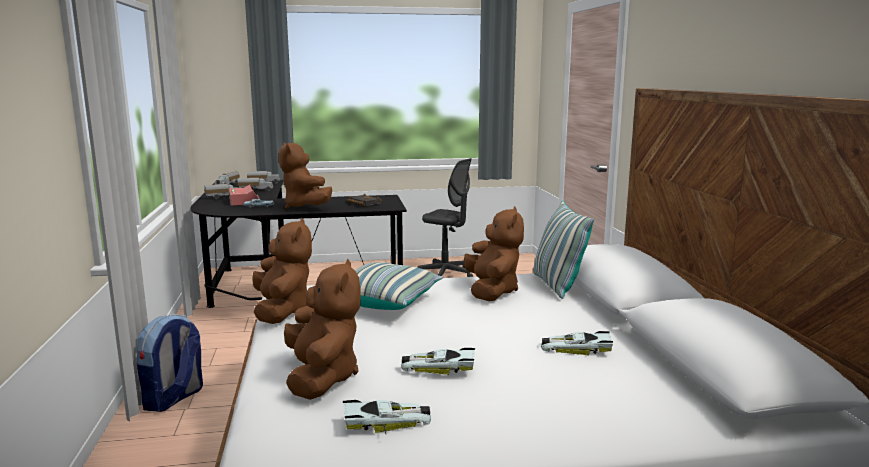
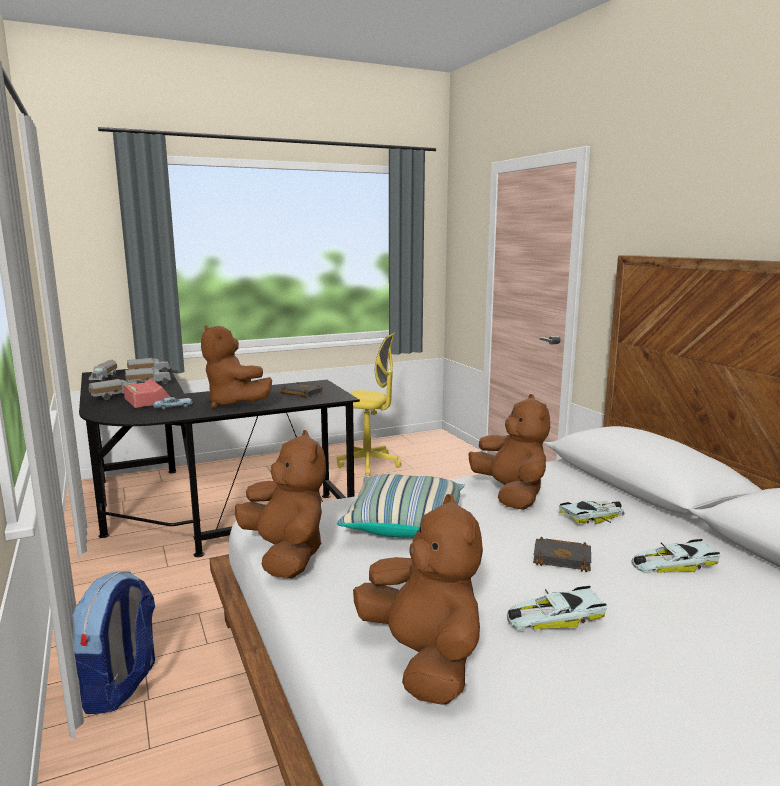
camera: 15 degrees left, 0 degrees up
(387, 422) = (574, 724): toy car -> toy car (594, 516)
(446, 275) = (369, 464): grey office chair -> yellow office chair
(486, 334) = (563, 558): none -> black book
(557, 285) = (570, 479): pillow -> none

